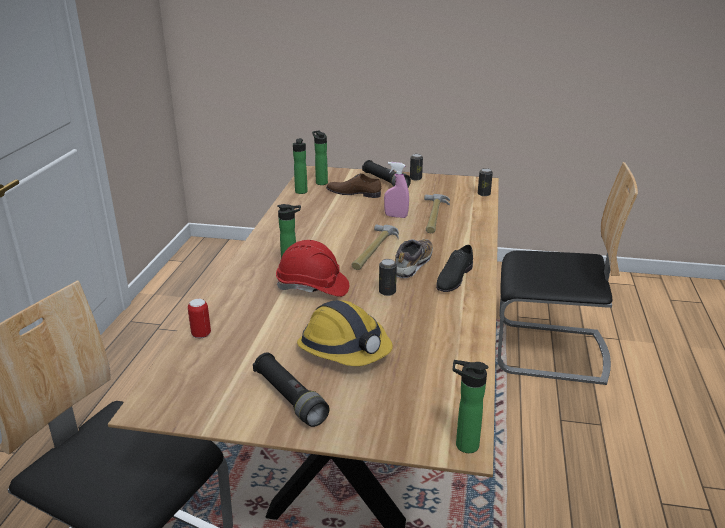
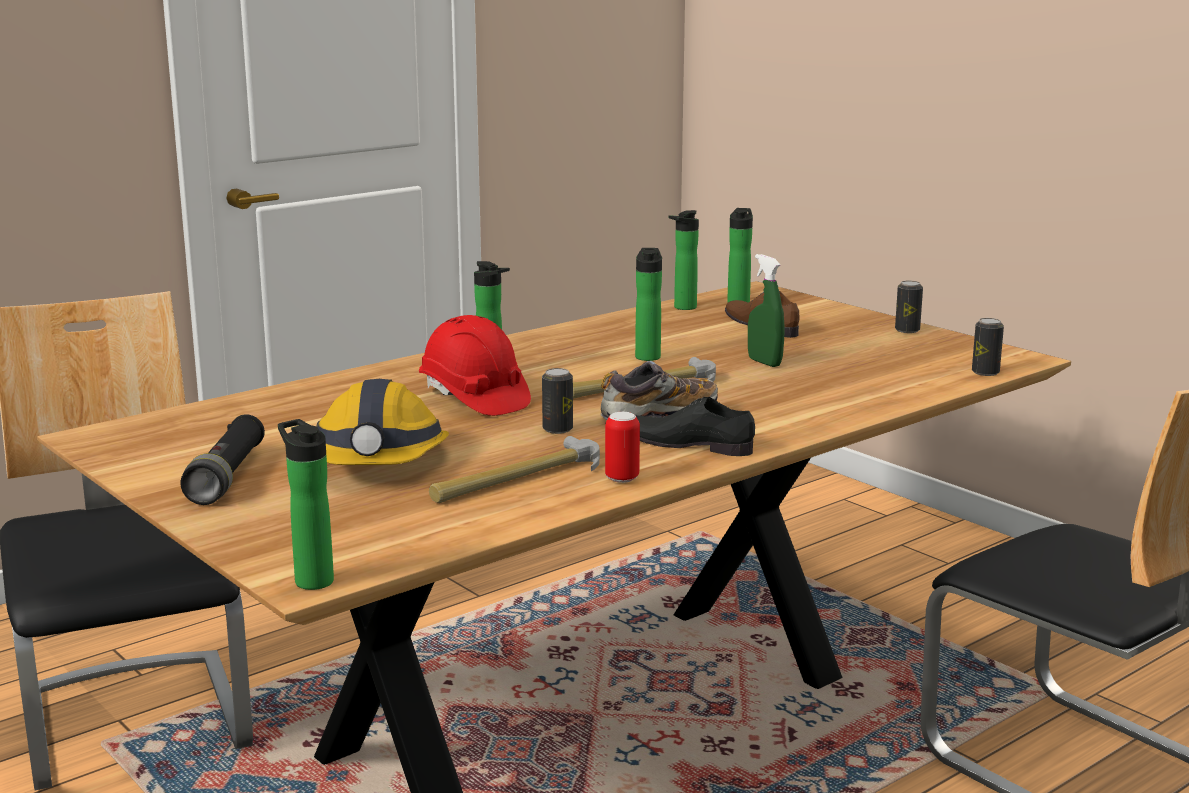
camera: 40 degrees right, 10 degrees down
(201, 334) = (260, 400): can -> can (622, 478)
(341, 229) = (648, 356): none -> bottle
(385, 182) = (844, 323): black flashlight -> none
(396, 216) = (764, 362): pink spray bottle -> green spray bottle
(433, 216) = (827, 376): hammer -> hammer (517, 478)
(453, 277) = (688, 443): black shoe -> black shoe turned 45 degrees clockwise

